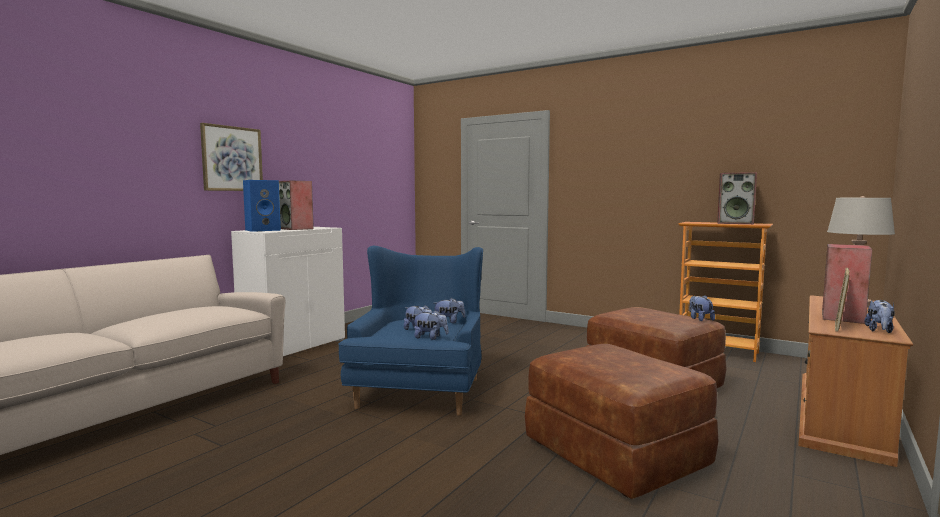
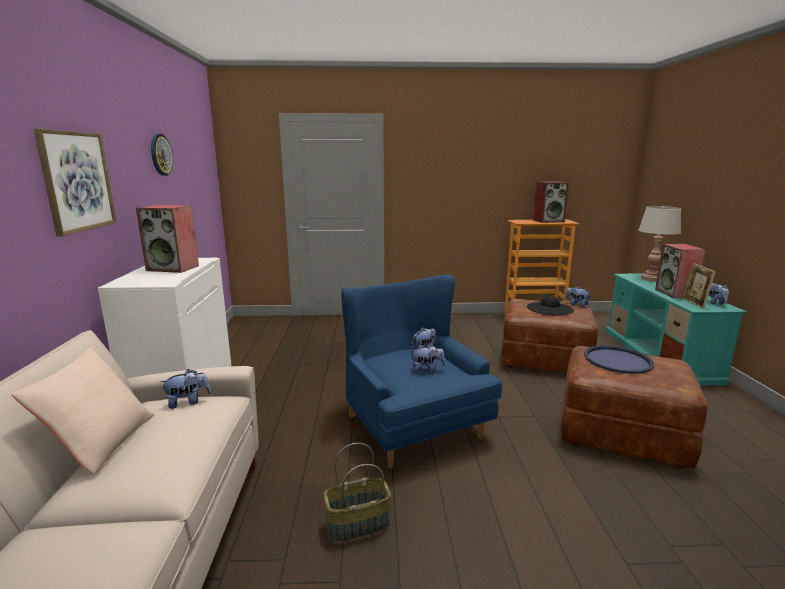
camera: 35 degrees left, 10 degrees up
(157, 311) = (99, 441): none -> beige pillow
(263, 230) = (143, 278): blue speaker -> none
(279, 427) = (357, 525): none -> basket
(331, 150) = (160, 154): none -> wall clock
(430, 337) = (458, 377): plush toy -> plush toy (188, 402)
(611, 356) = (617, 360): none -> blue tray
(652, 316) = (549, 308): none -> black hat
(842, 416) = (660, 354): brown tv stand -> turquoise tv stand

